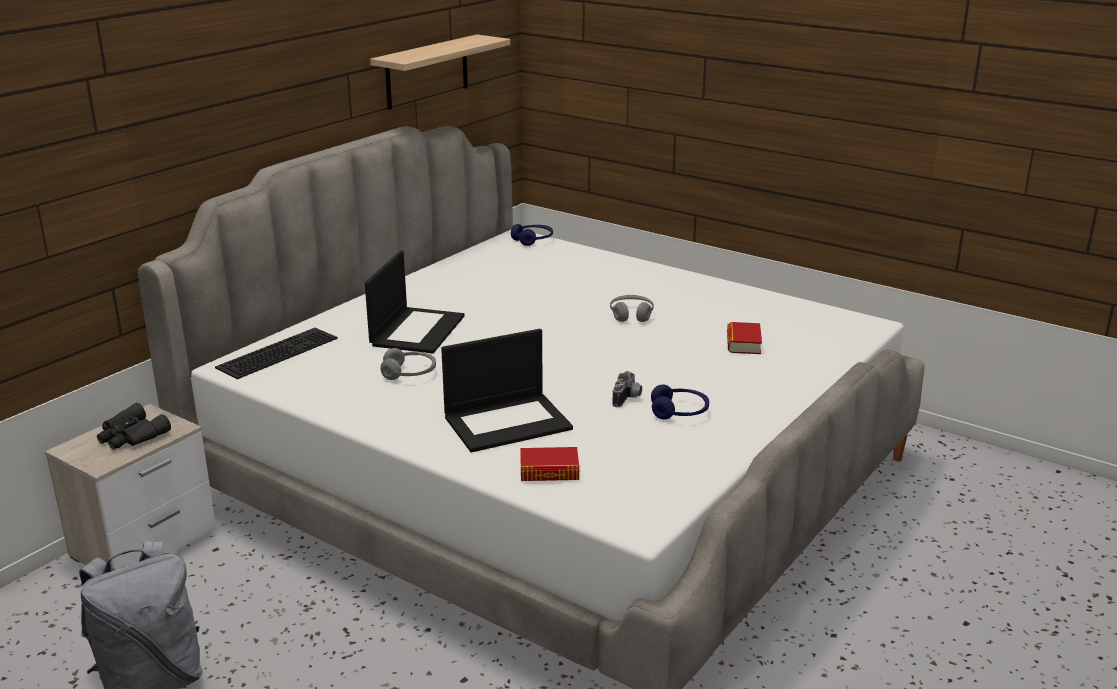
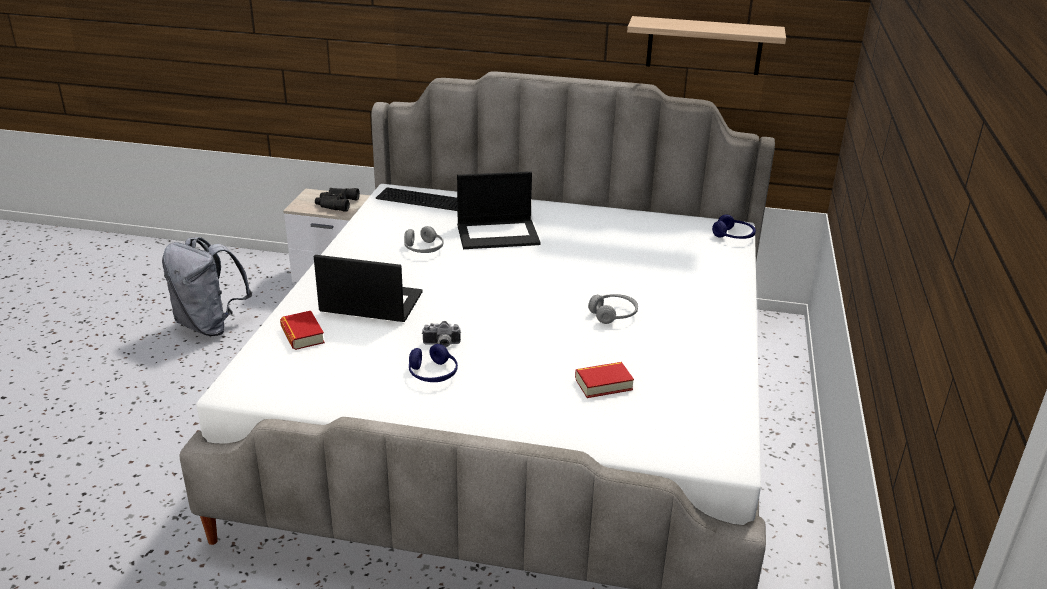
camera: 65 degrees right, 5 degrees up
(508, 422) = (370, 303): laptop -> laptop turned 150 degrees clockwise

